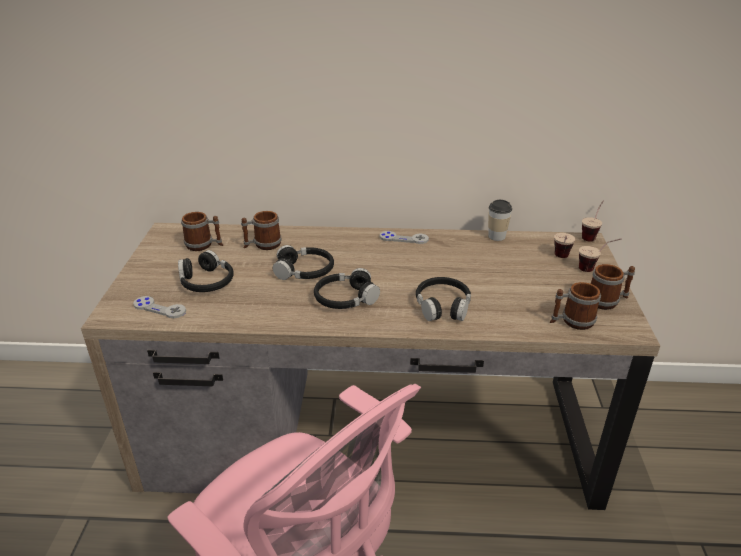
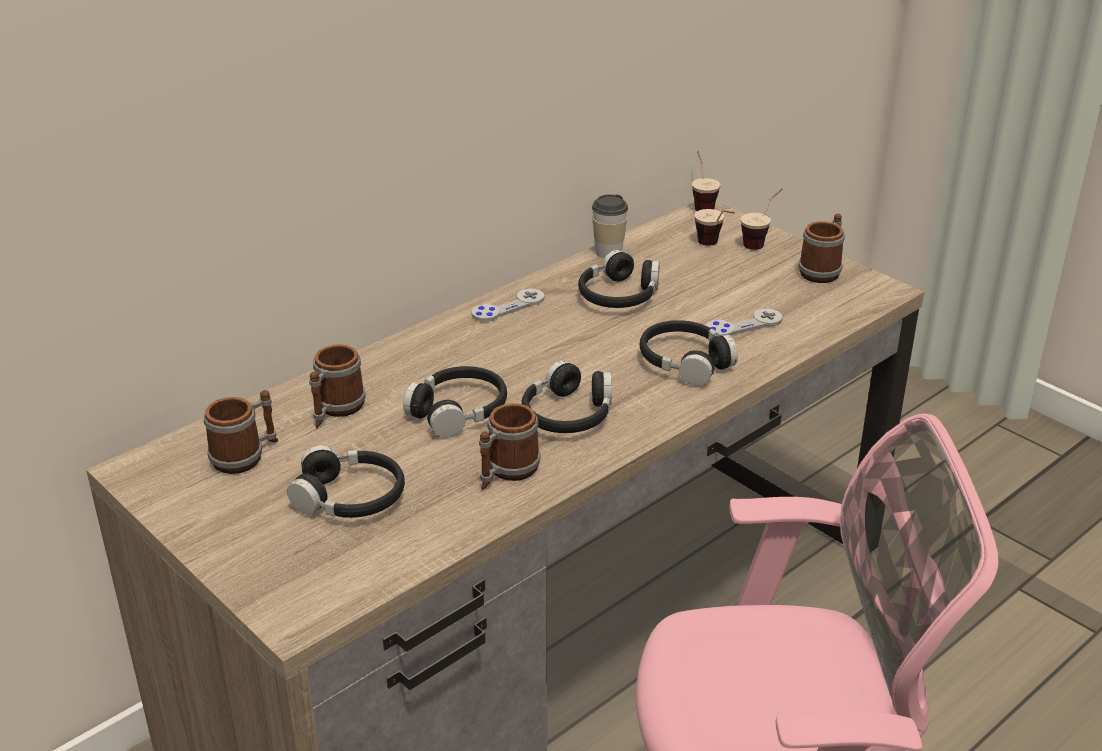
camera: 45 degrees left, 0 degrees up
(159, 308) = (351, 566): grey game controller -> grey game controller (743, 325)
(466, 258) = (619, 295): none -> black headphones
(571, 321) = (825, 309): mug -> mug (506, 472)

